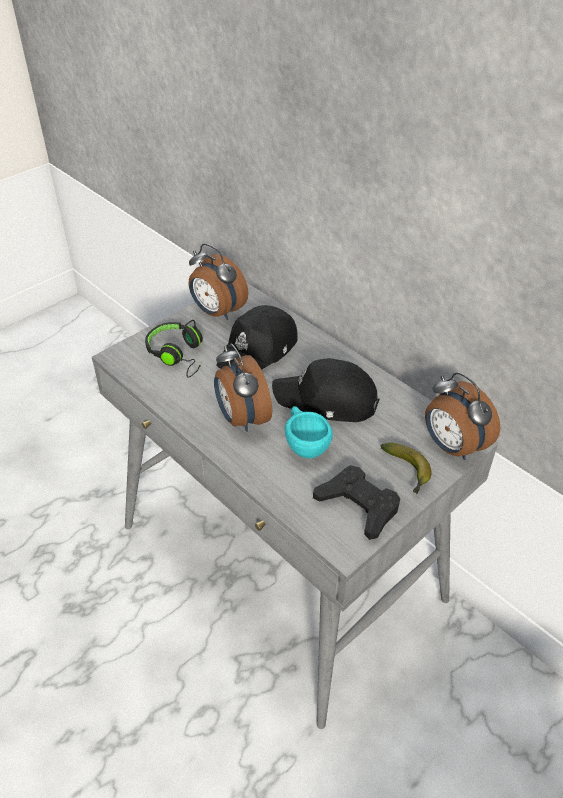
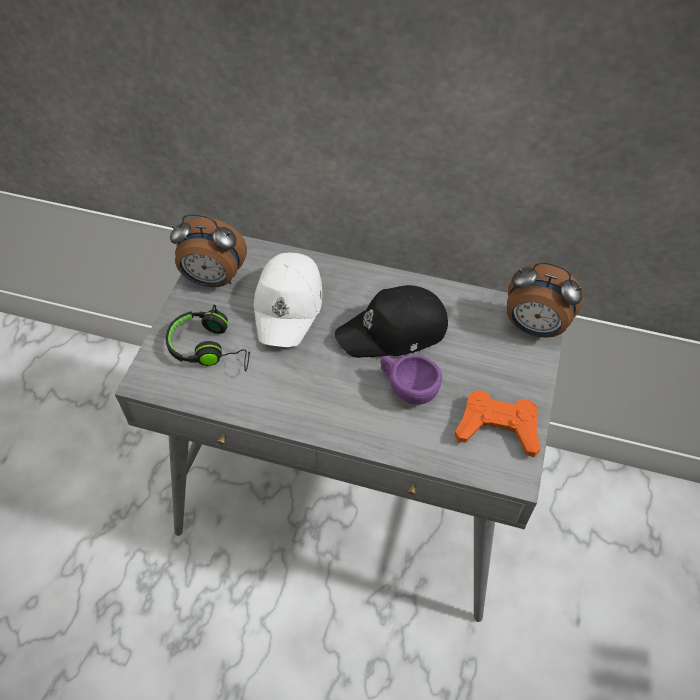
camera: 30 degrees left, 10 degrees up
(241, 418) = (328, 390): alarm clock -> none
(259, 350) = (289, 305): black cap -> white cap
(304, 444) = (407, 388): turquoise cup -> purple cup
(358, 505) = (498, 427): black game controller -> orange game controller
(407, 472) = (515, 372): banana -> none

